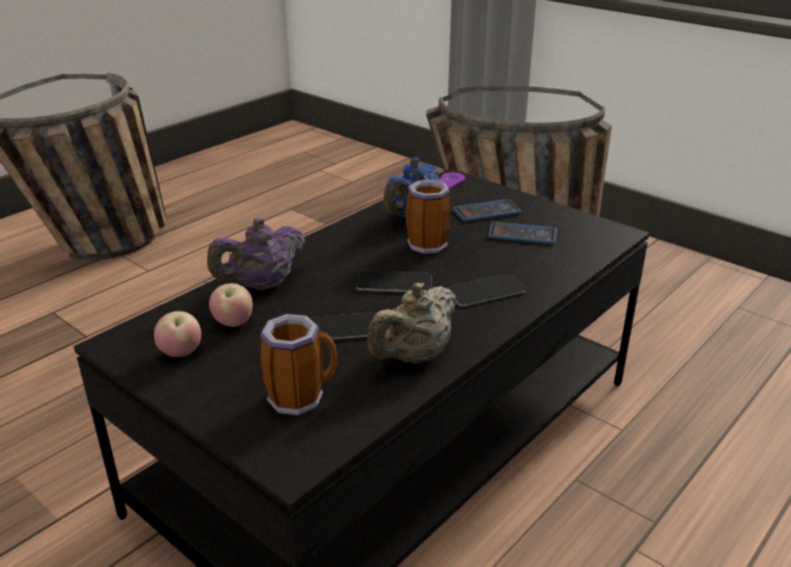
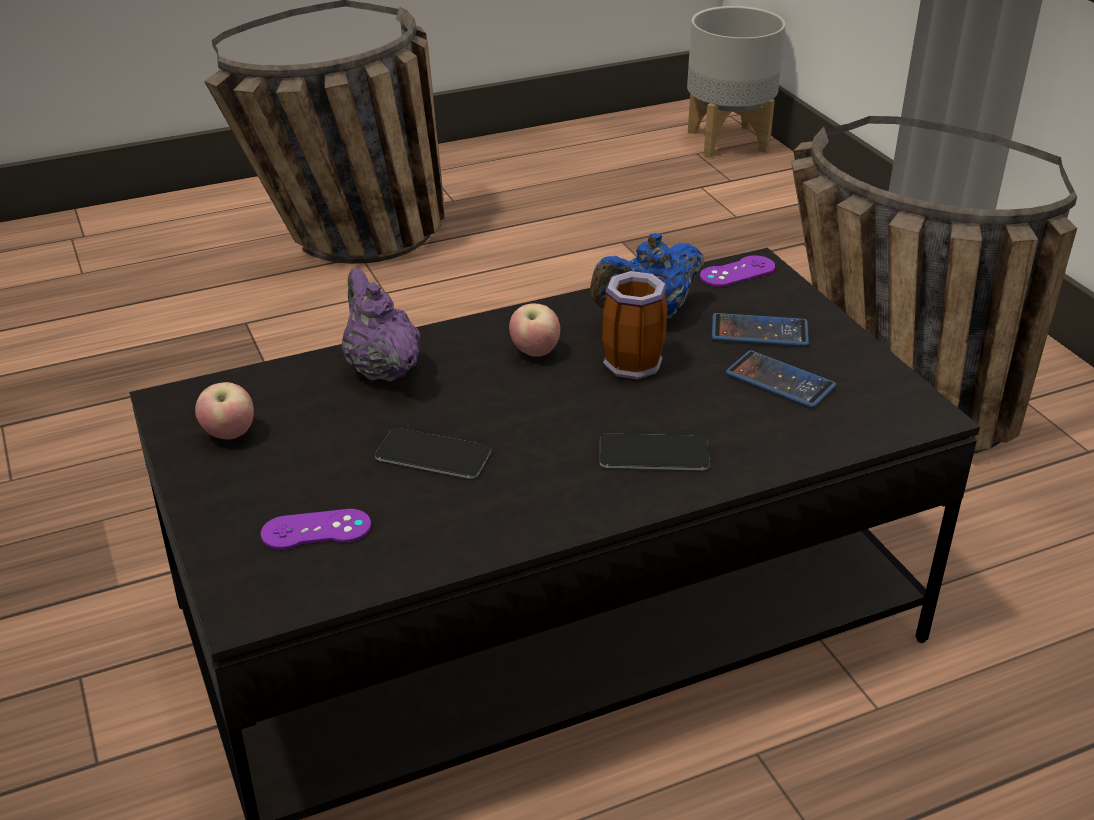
camera: 25 degrees right, 5 degrees up
(233, 323) = (312, 412): apple -> apple (534, 352)
(261, 285) = (381, 368): purple teapot -> purple teapot turned 75 degrees clockwise
(301, 397) = (316, 530): mug -> purple game controller
(319, 142) = (728, 141): none -> grey planter
(394, 283) = (544, 409): phone -> none
(414, 356) = (485, 519): beige teapot -> none

